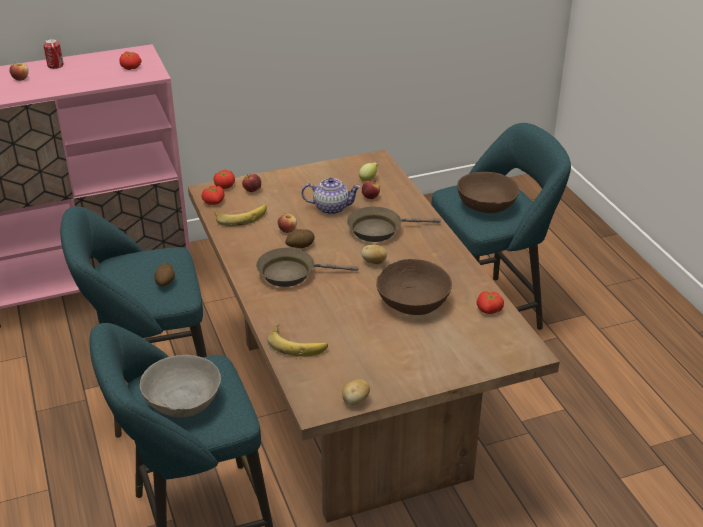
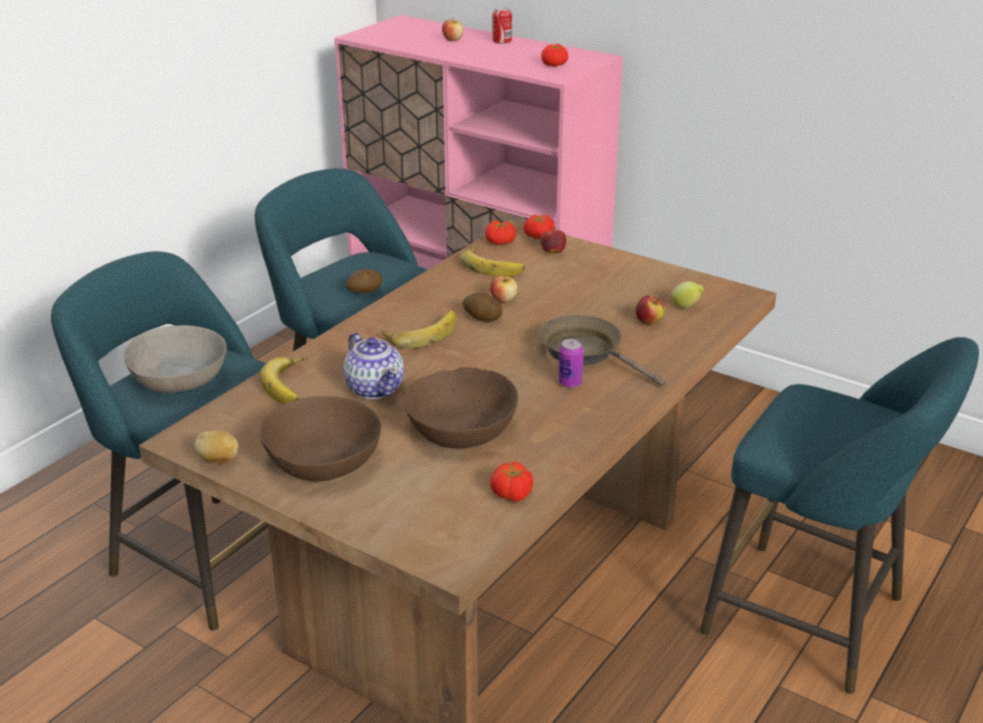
camera: 55 degrees right, 5 degrees down
(291, 273) = (421, 333): brown frying pan -> banana
(331, 208) = (587, 307): teapot -> teapot (375, 388)
(374, 262) = (511, 374): potato -> none
(404, 248) = (570, 383): none -> can
(486, 204) = (820, 428): brown bowl -> brown bowl (324, 461)

